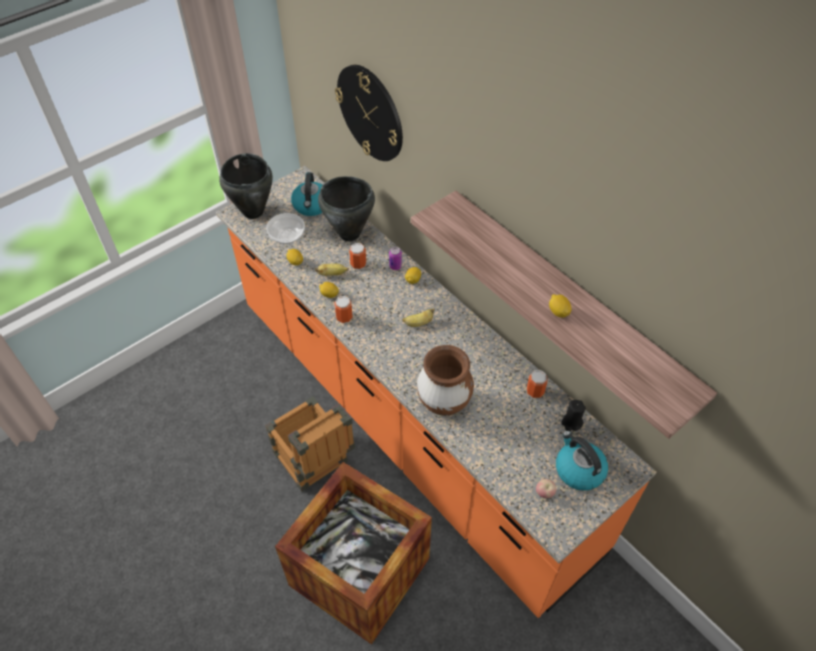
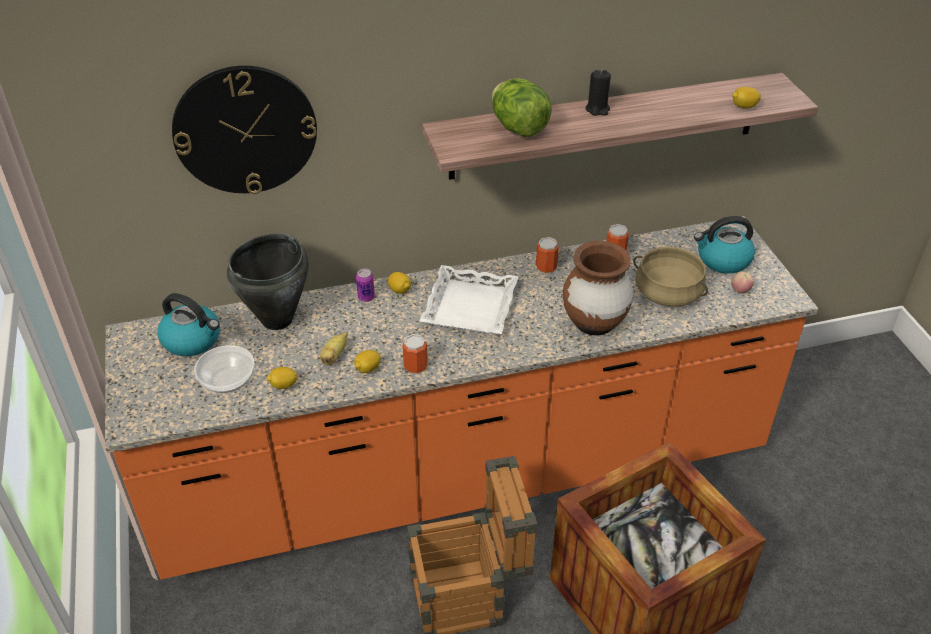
camera: 65 degrees left, 10 degrees down
(252, 212) = (146, 404): black cooking pot -> none
(358, 264) = (336, 328): can -> can (546, 267)
(418, 323) = (469, 306): banana -> white tray
(484, 242) = (519, 128): none -> lettuce
(508, 441) = (667, 294): none -> beige cooking pot
(558, 312) = (646, 116): lemon -> lemon (743, 107)
(571, 422) = (665, 245): black candle -> black candle (597, 109)

